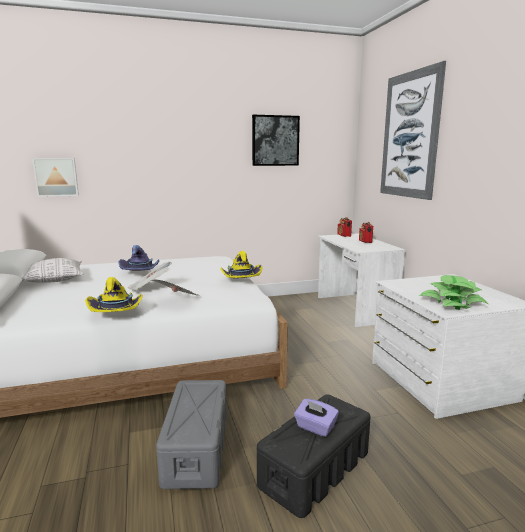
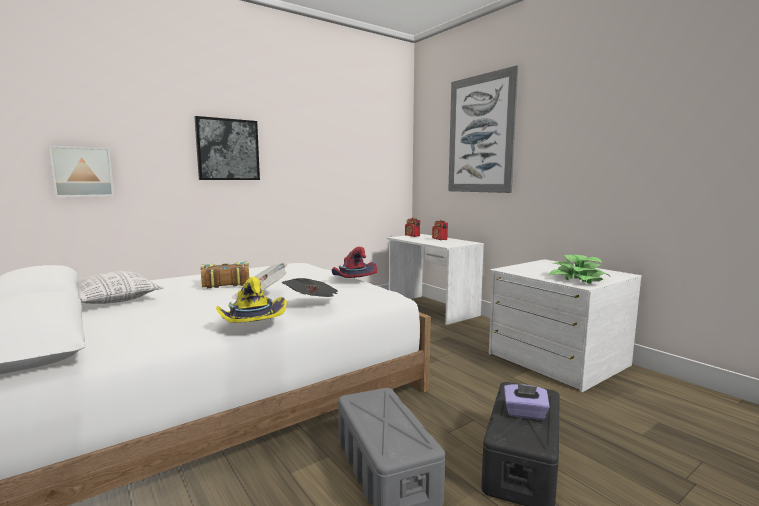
camera: 20 degrees left, 5 degrees down
(140, 272) = (225, 282): purple hat -> book
(240, 279) = (352, 280): yellow hat -> red hat
(275, 140) = (340, 139): picture -> picture (228, 149)

